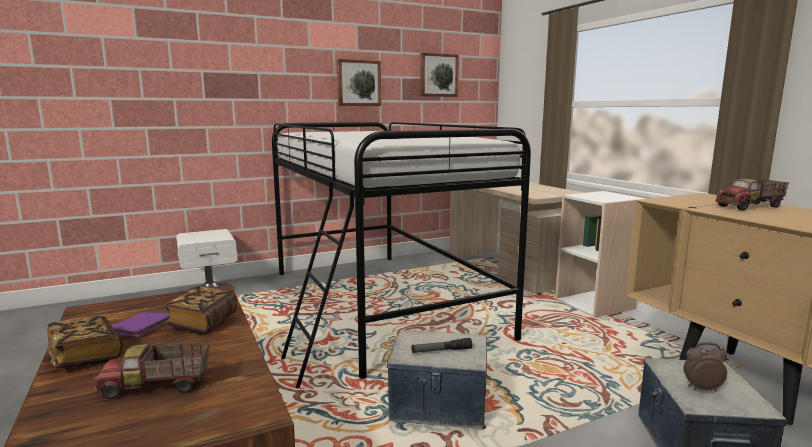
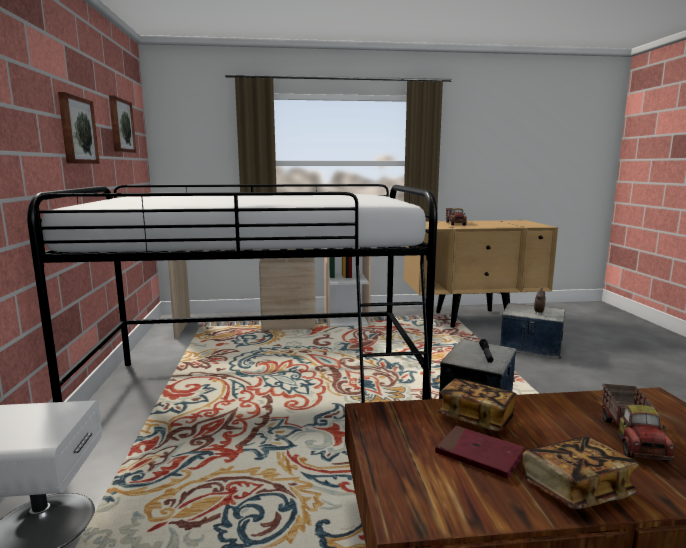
camera: 70 degrees left, 0 degrees up
(145, 325) = (479, 455): purple book -> red book

